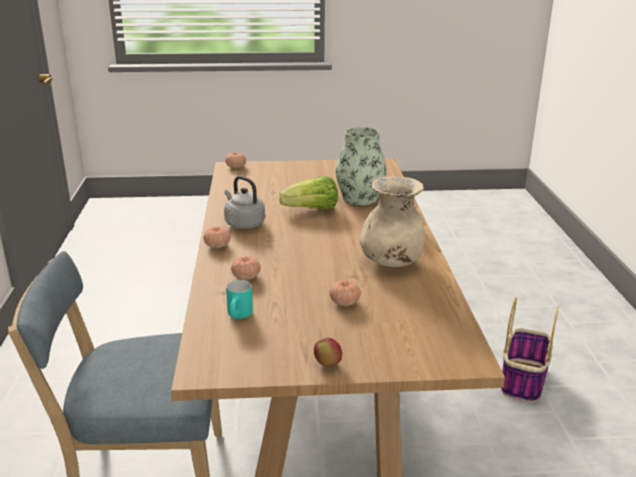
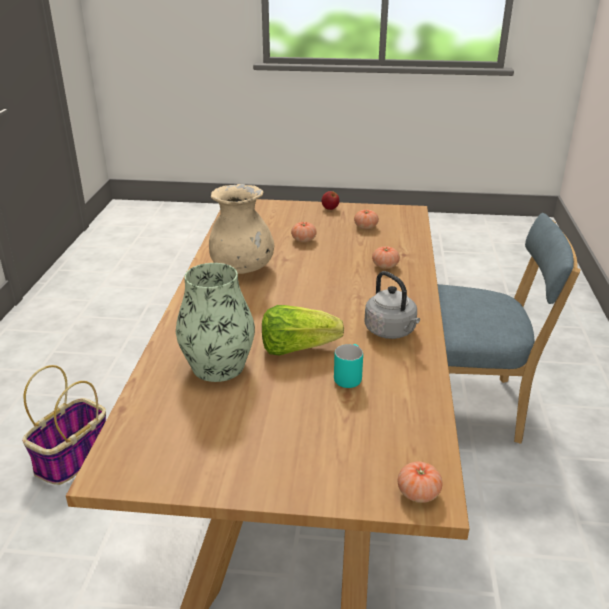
camera: 170 degrees left, 5 degrees up
(217, 245) = (419, 302): tomato -> tomato (365, 227)
(240, 317) = (388, 236): turquoise mug -> turquoise mug (347, 376)

